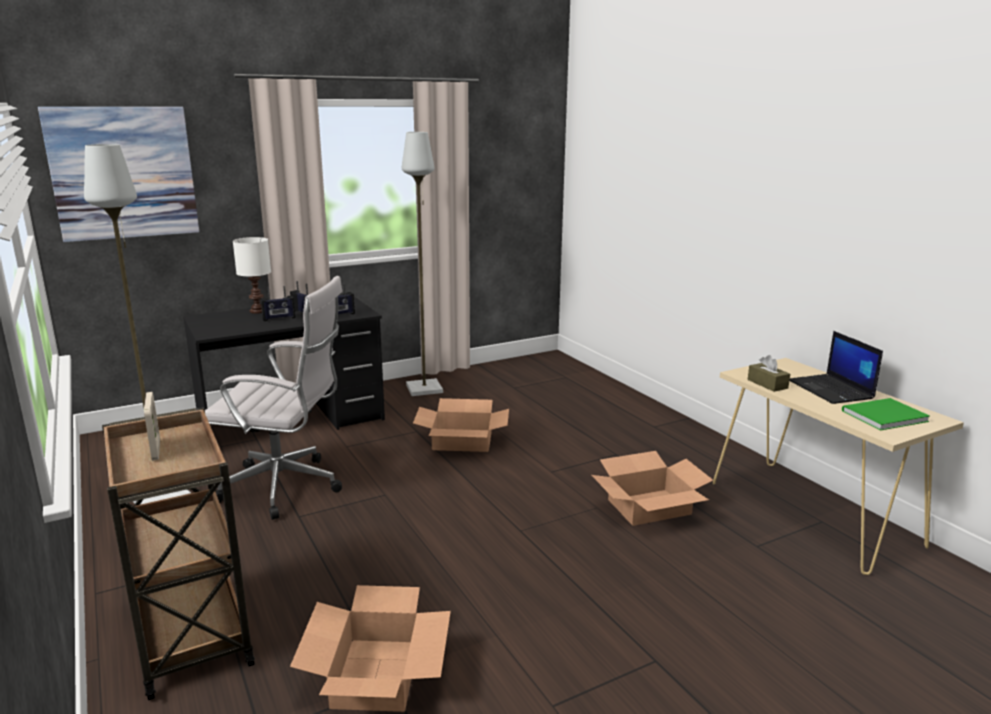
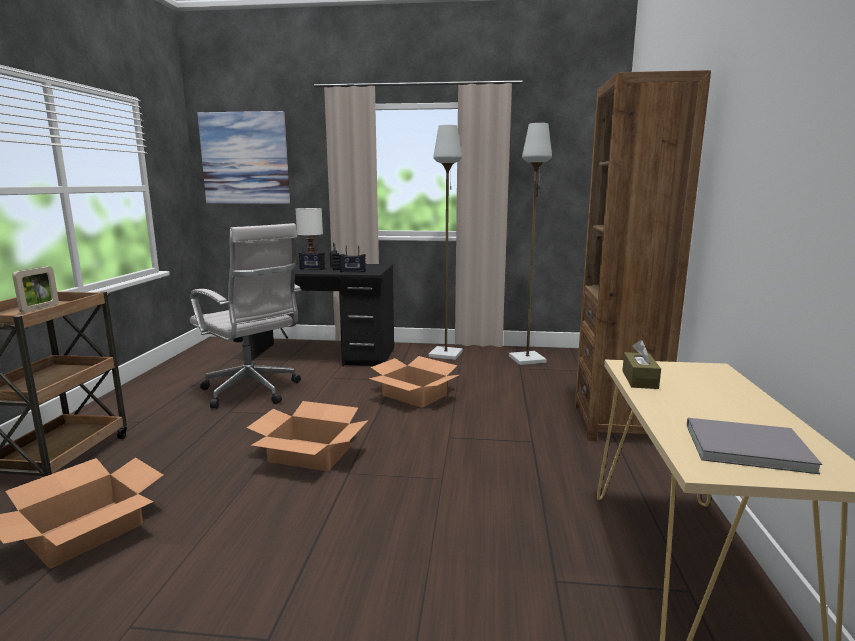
camera: 35 degrees right, 5 degrees down
(161, 498) = (184, 378): grey floor lamp -> grey floor lamp (527, 359)
(649, 507) = (493, 496): cardboard box -> cardboard box (310, 454)
(652, 420) = (617, 423): none -> brown bookcase
(831, 390) = (722, 403): laptop -> none
(881, 416) = (742, 446): green book -> grey book

